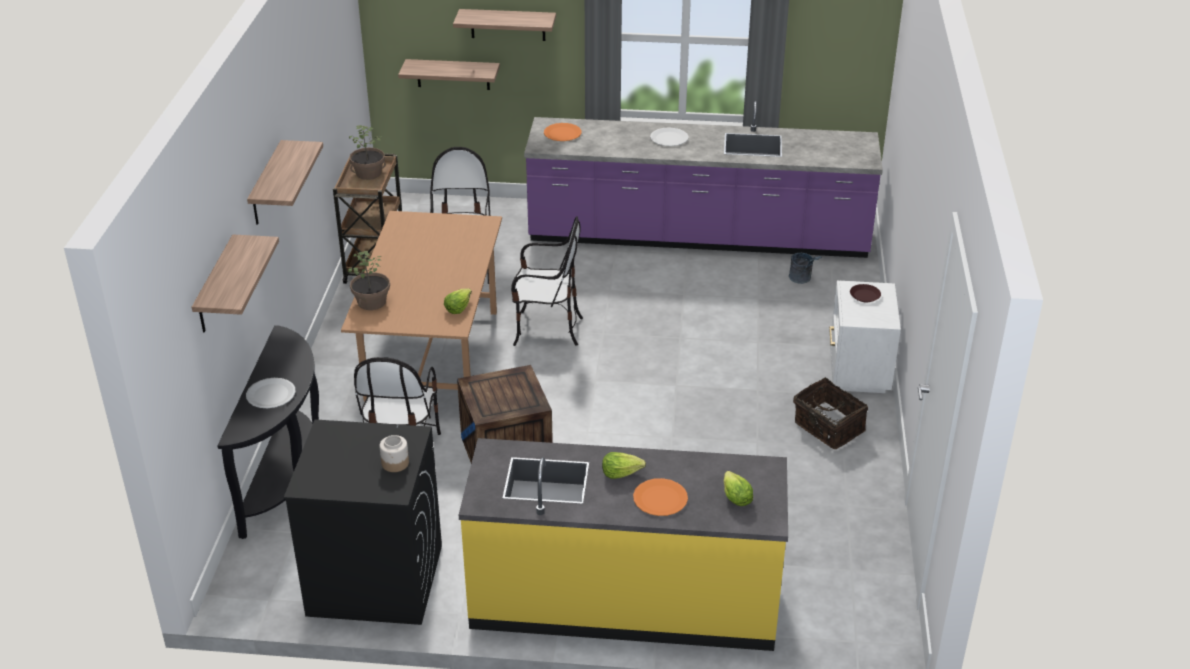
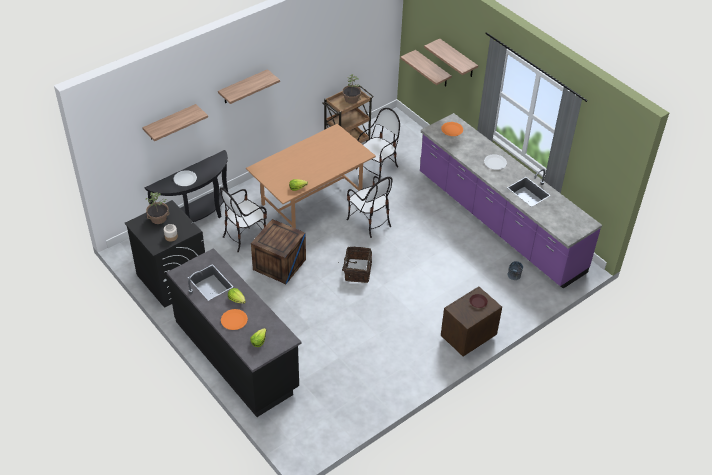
camera: 45 degrees right, 10 degrees up
(372, 302) = (272, 163): potted plant -> potted plant (158, 218)
(624, 599) = (237, 354): yellow counter -> black counter
(827, 428) = (413, 351): basket -> basket (357, 271)
(857, 372) = (467, 338): white nightstand -> brown nightstand

